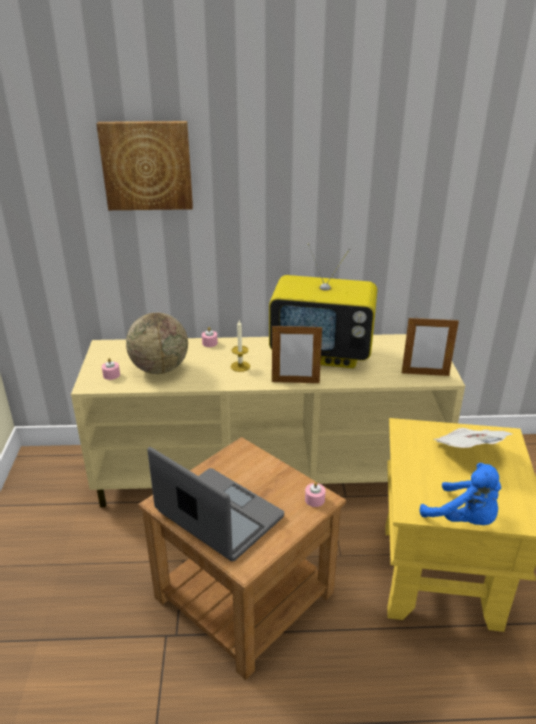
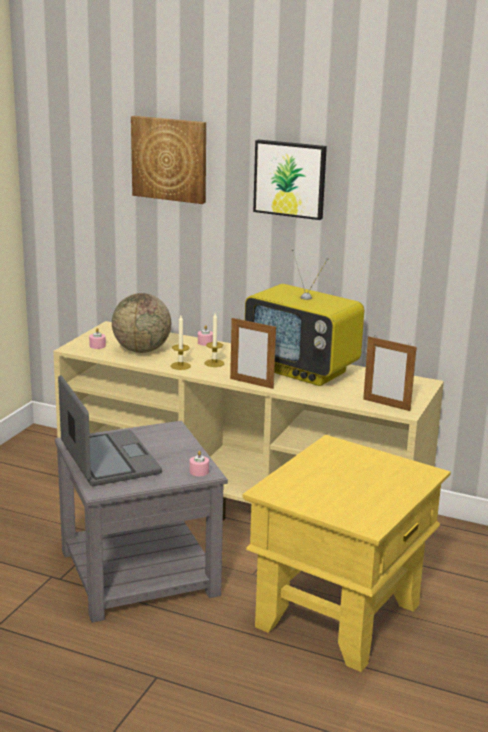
camera: 25 degrees right, 10 degrees down
(213, 378) = (180, 366): none -> candle
(245, 594) = (139, 572): brown side table -> grey side table
(285, 171) = (290, 179): none -> picture
(463, 519) = (308, 508): blue plush toy -> none
(468, 451) = (372, 472): newspaper -> none

